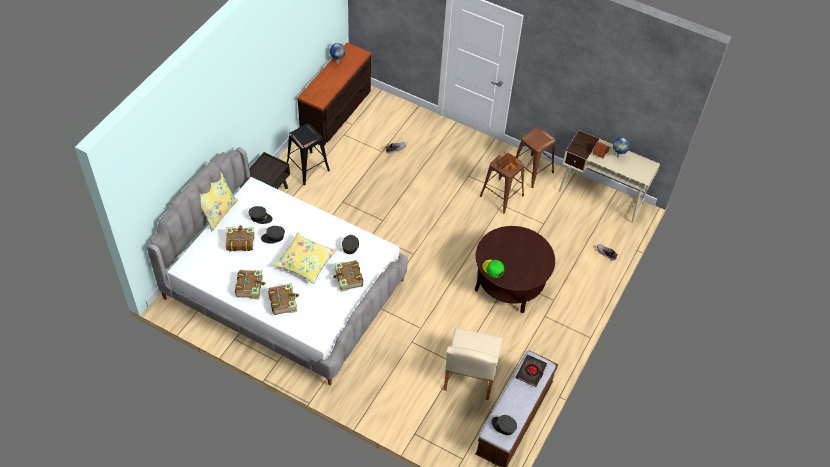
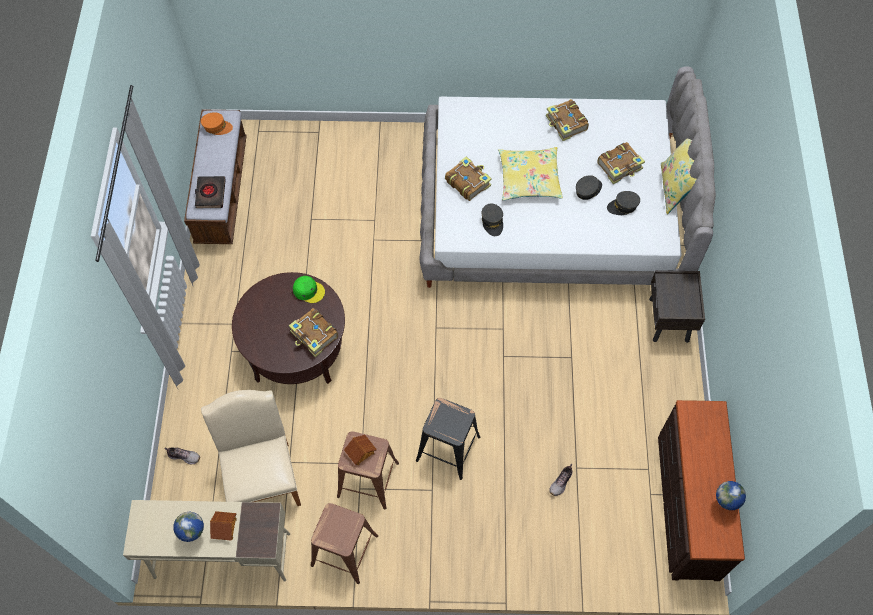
camera: 155 degrees right, 10 degrees up
(283, 301) = (518, 125): book -> book (314, 336)
(308, 168) = (652, 385): black stool -> black stool (447, 449)
(469, 377) = (290, 211): beige chair -> beige chair (262, 475)
(503, 426) = (217, 127): grey cap -> orange cap

